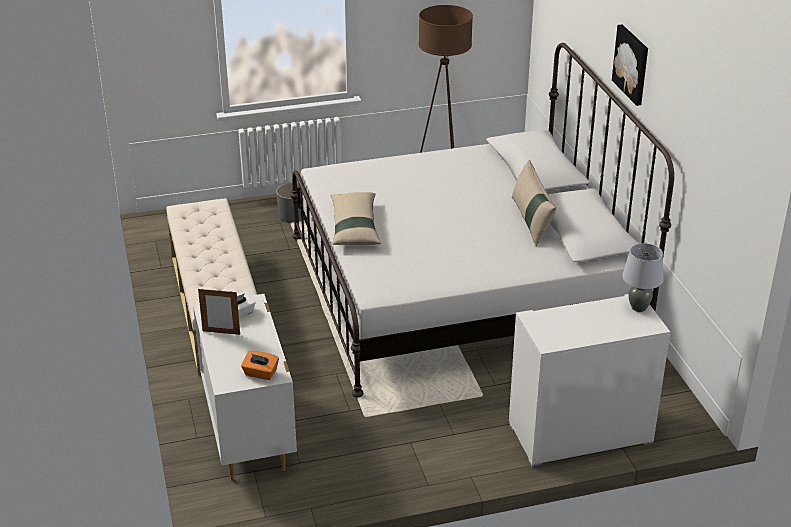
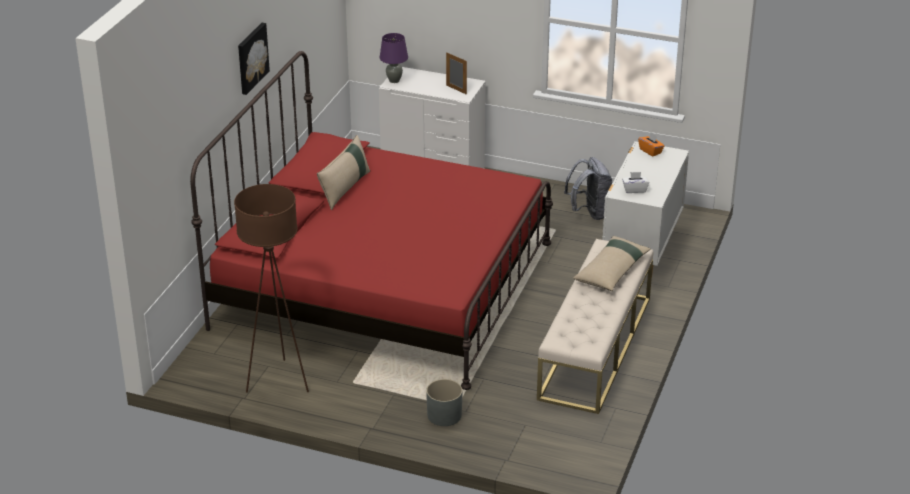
camera: 145 degrees left, 0 degrees up
(221, 332) = (656, 182): picture frame -> picture frame (456, 89)
(348, 458) = (589, 213): none -> grey backpack
(354, 227) = (480, 234): beige pillow -> beige pillow (612, 270)
(462, 287) = (383, 285): white bed -> red bed
(639, 307) = (394, 80): grey table lamp -> purple table lamp

